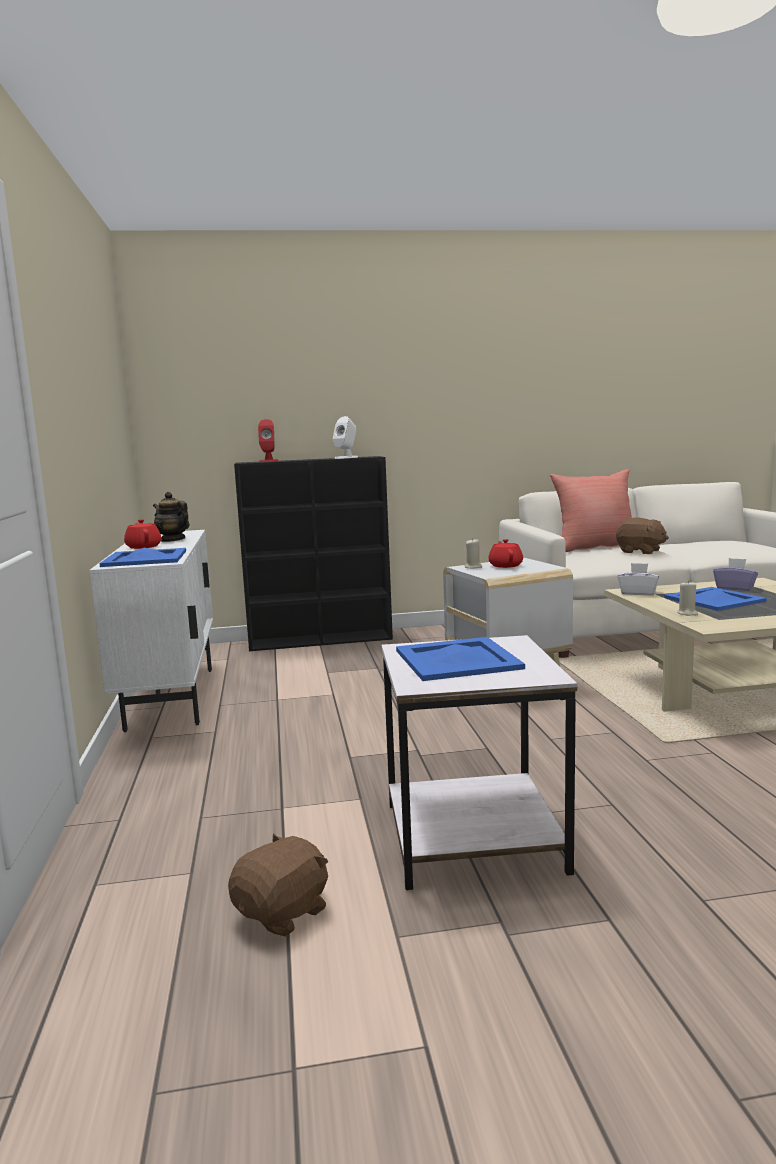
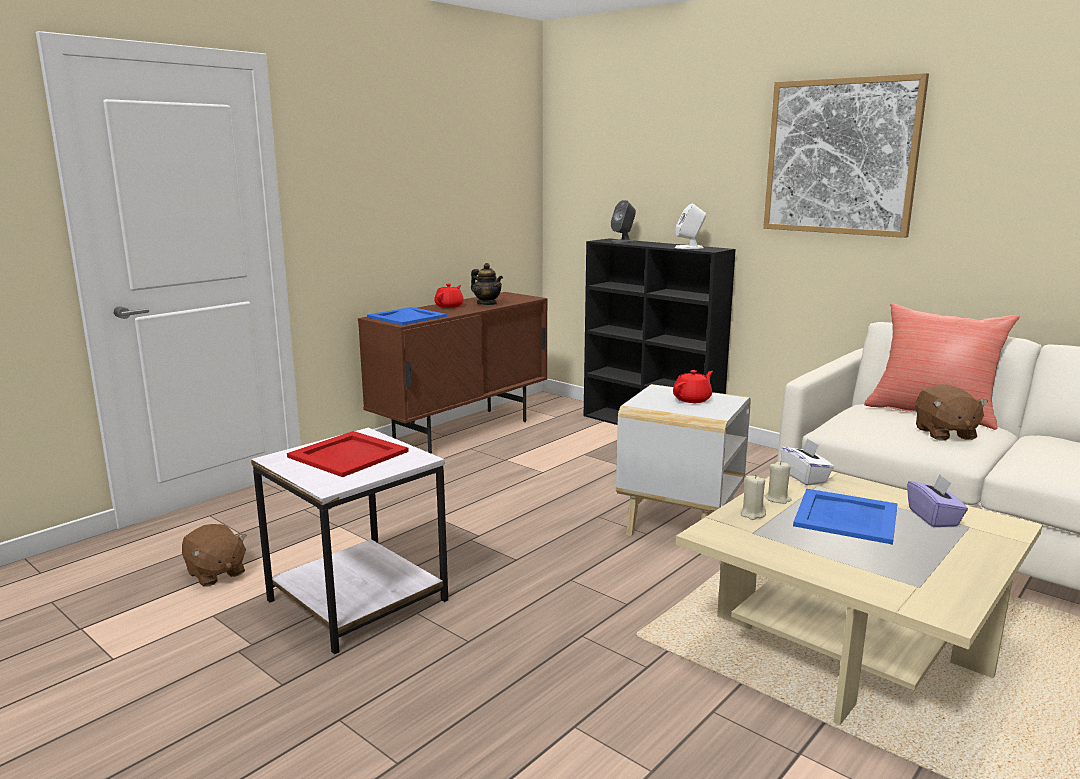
camera: 50 degrees right, 5 degrees up
(172, 540) = (487, 304): teapot -> teapot turned 135 degrees clockwise
(172, 698) = (462, 431): white cabinet -> brown cabinet
(268, 461) = (623, 241): red speaker -> grey speaker
(283, 913) = (215, 573): brown plush toy -> brown plush toy turned 45 degrees clockwise
(456, 659) = (348, 454): blue tray -> red tray
(460, 371) = (840, 157): none -> picture
(473, 567) = (664, 391): beige candle -> beige candle (777, 499)

